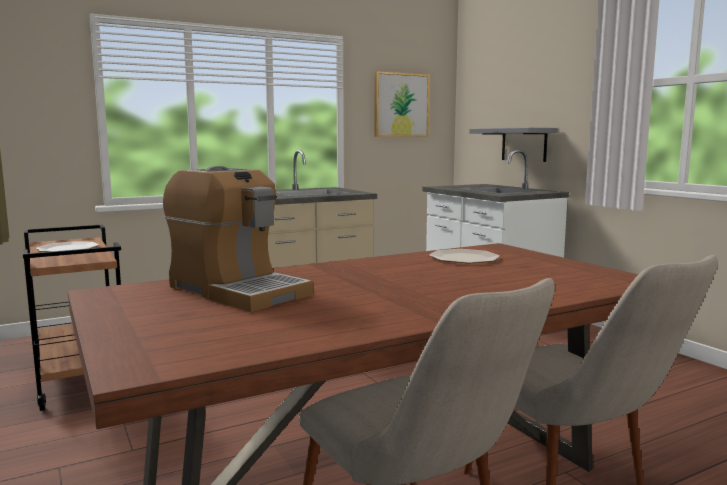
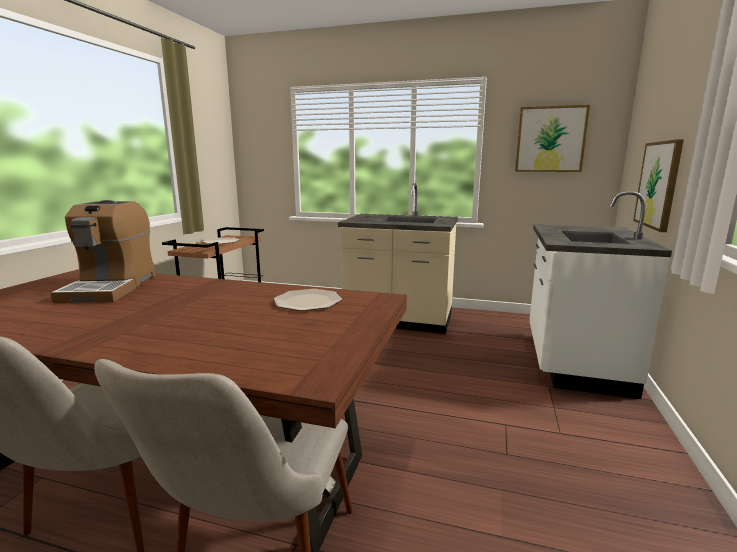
camera: 45 degrees right, 5 degrees up
(524, 144) = (658, 184): grey shelf -> picture

